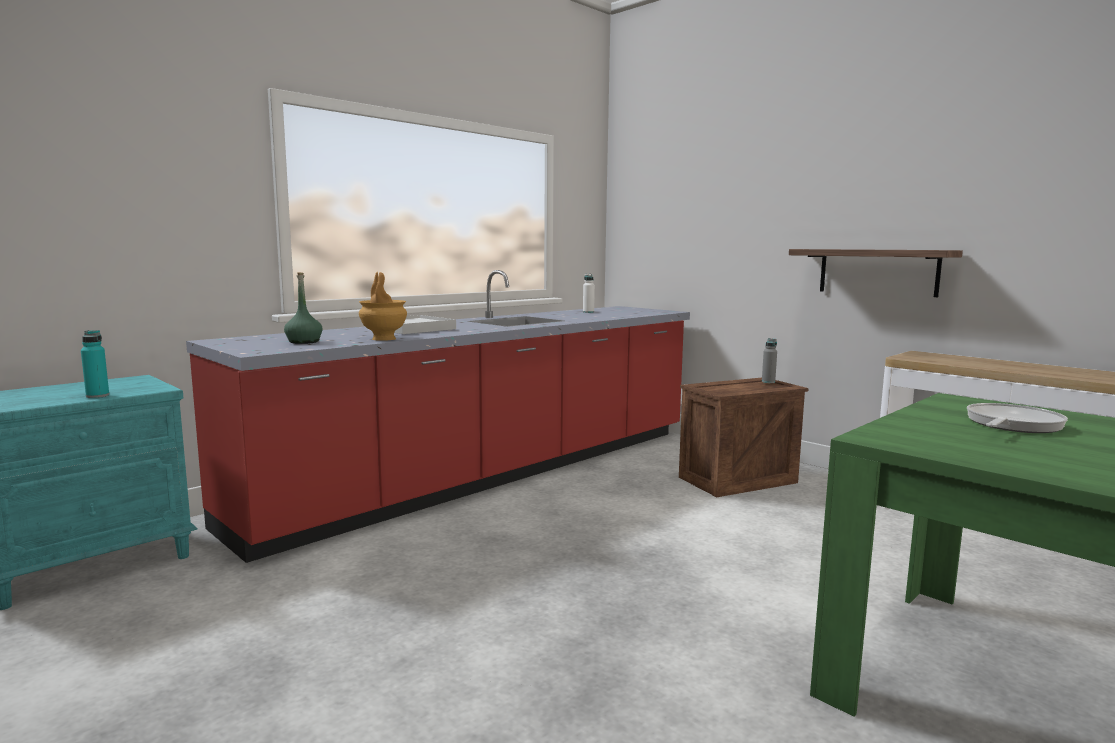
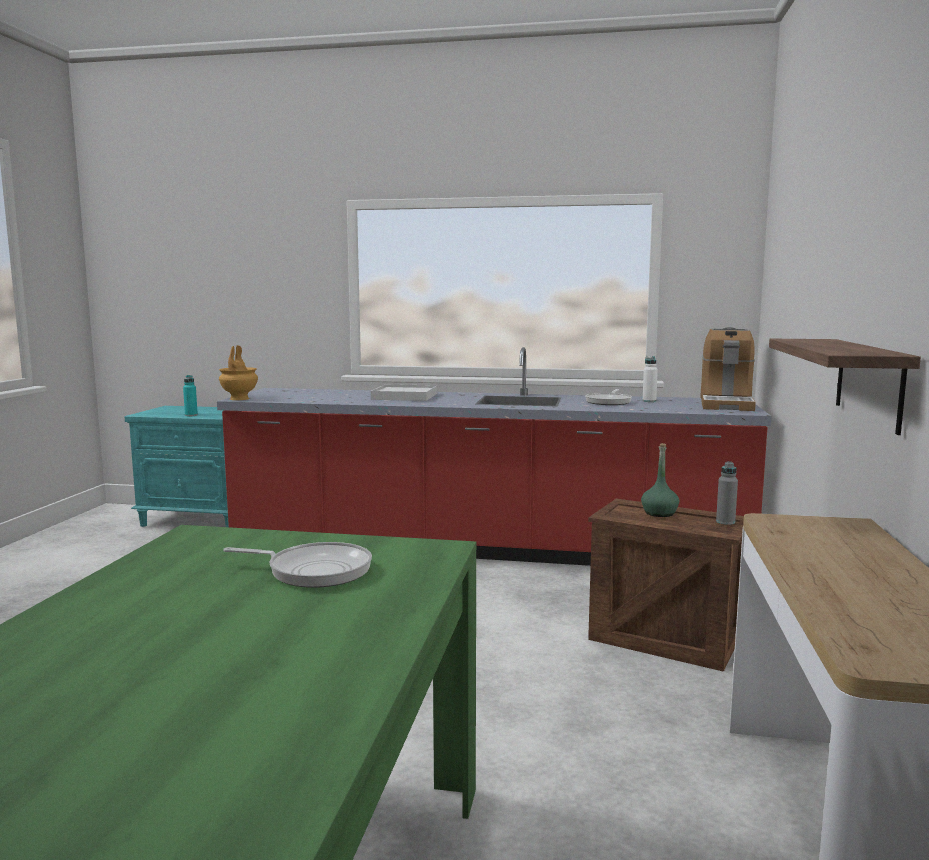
camera: 55 degrees right, 0 degrees up
(304, 342) = (294, 396): green bottle -> green bottle (659, 513)
(383, 339) = (338, 401): brown vase -> brown vase (239, 399)
(572, 315) = (609, 402): none -> frying pan
(631, 309) = (726, 404): none -> coffee machine

